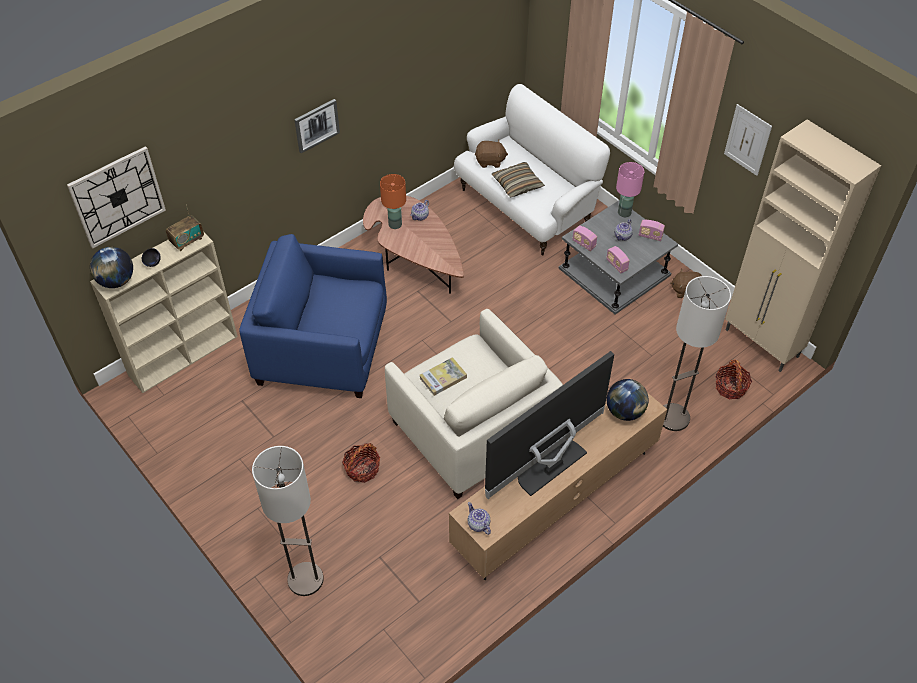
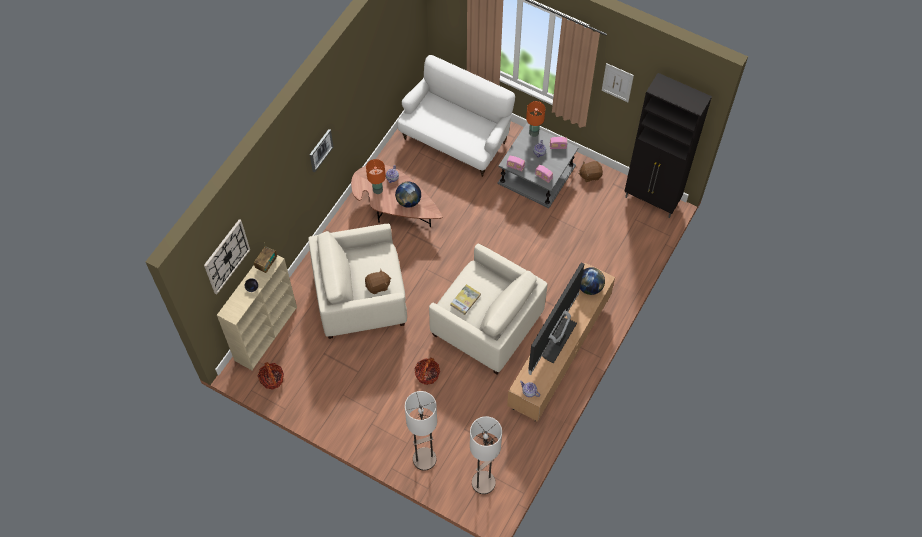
camera: 20 degrees left, 10 degrees up
(116, 281) = (235, 309): globe -> globe (408, 201)
(322, 348) = (361, 297): blue armchair -> beige armchair
(490, 161) = (425, 118): brown plush toy -> brown plush toy (378, 286)
(517, 184) = (452, 132): pillow -> none
(624, 213) = (534, 133): pink table lamp -> orange table lamp
(673, 418) = (612, 273): floor lamp -> floor lamp (483, 483)
(730, 387) = (641, 239): basket -> basket (272, 379)
(762, 344) = (652, 200): beige cabinet -> black cabinet

